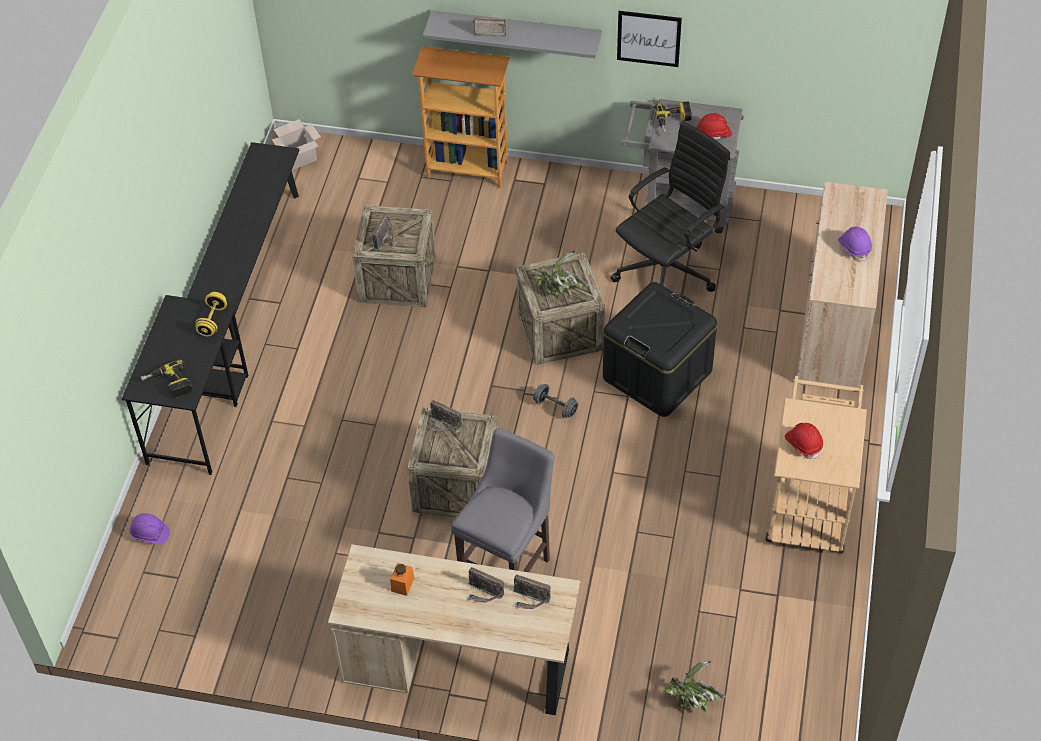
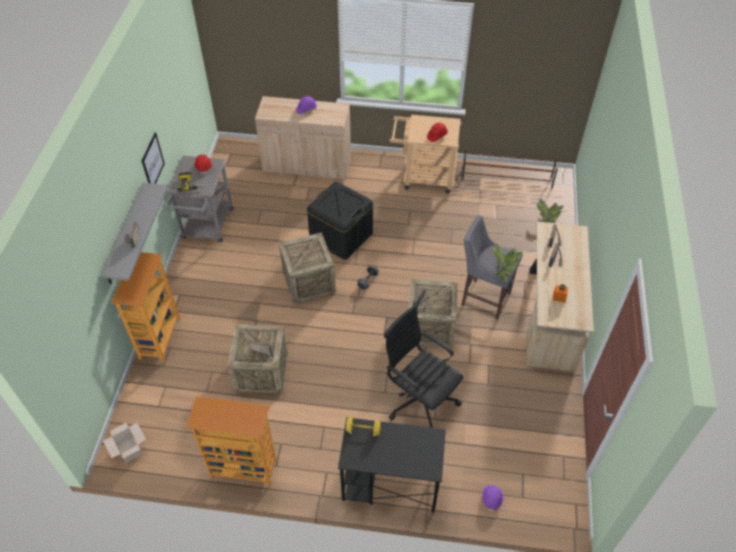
camera: 95 degrees left, 0 degrees up
(168, 384) = (425, 450): power drill -> none
(250, 266) = (243, 469): black bench -> bookcase
(558, 291) = (311, 254): potted plant -> potted plant (504, 269)
(668, 271) = (262, 232): black office chair -> black office chair (420, 399)
(813, 648) = (507, 178): none -> brown shoe rack

